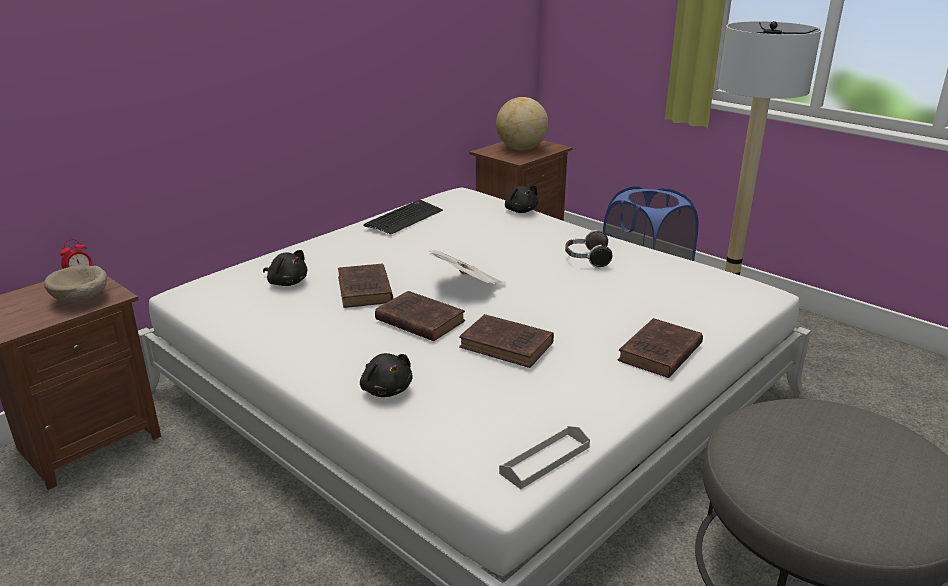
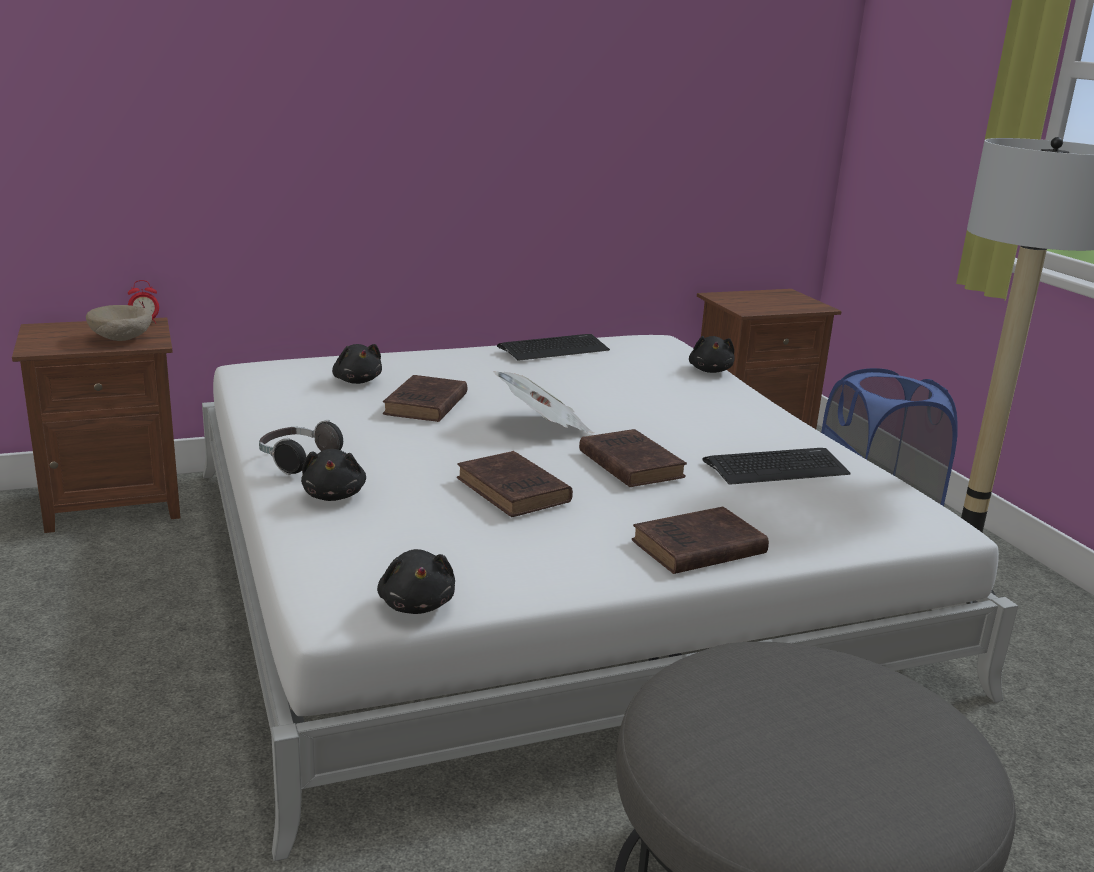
camera: 25 degrees right, 5 degrees down
(418, 320) = (445, 443): brown book -> brown book (629, 463)
(521, 149) = (767, 301): globe -> none
(545, 460) = (417, 604): grey tray -> black plush toy
(587, 259) = (732, 435): headphones -> headphones (297, 460)
(638, 277) = (776, 468): none -> keyboard

